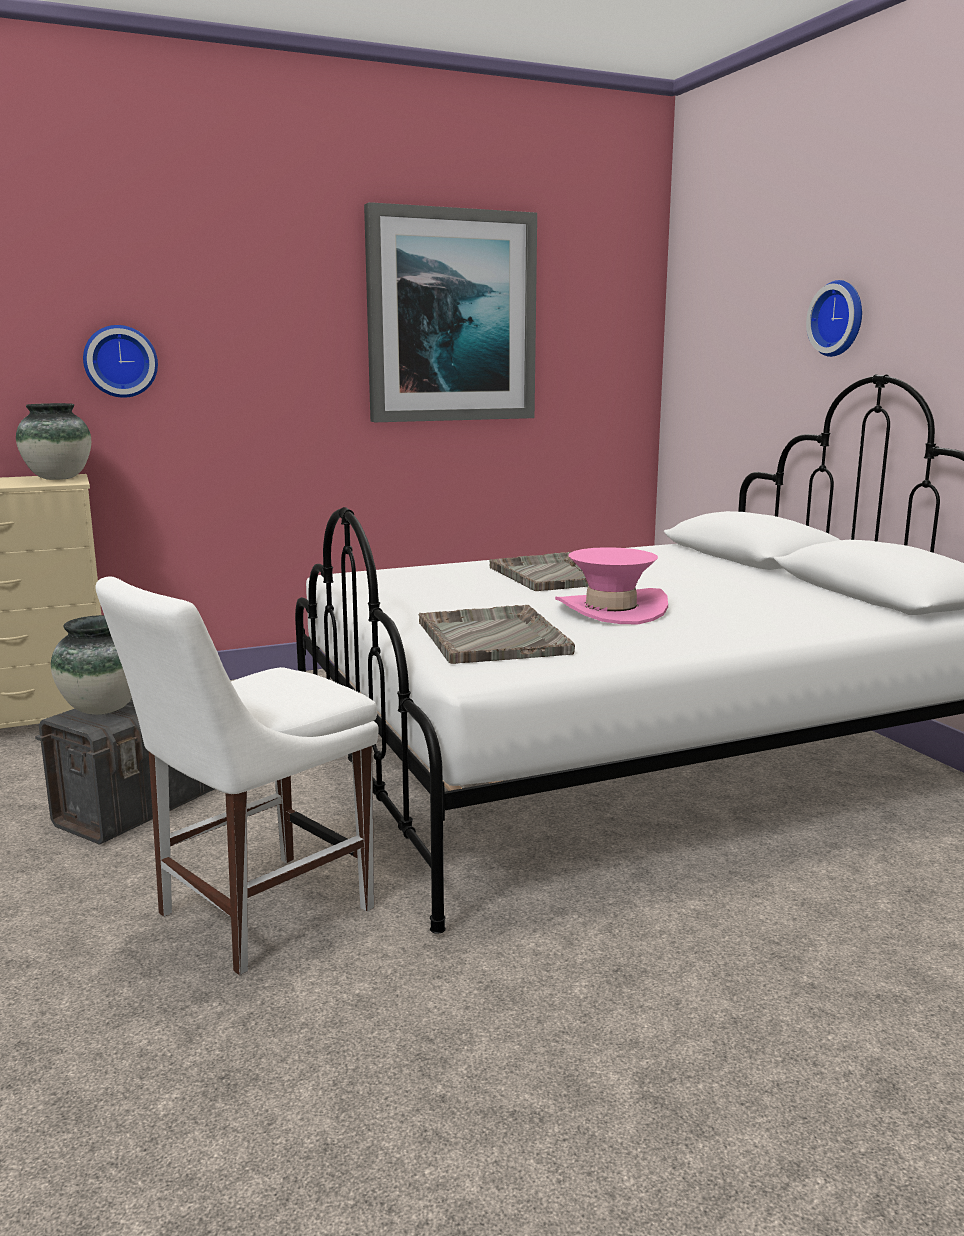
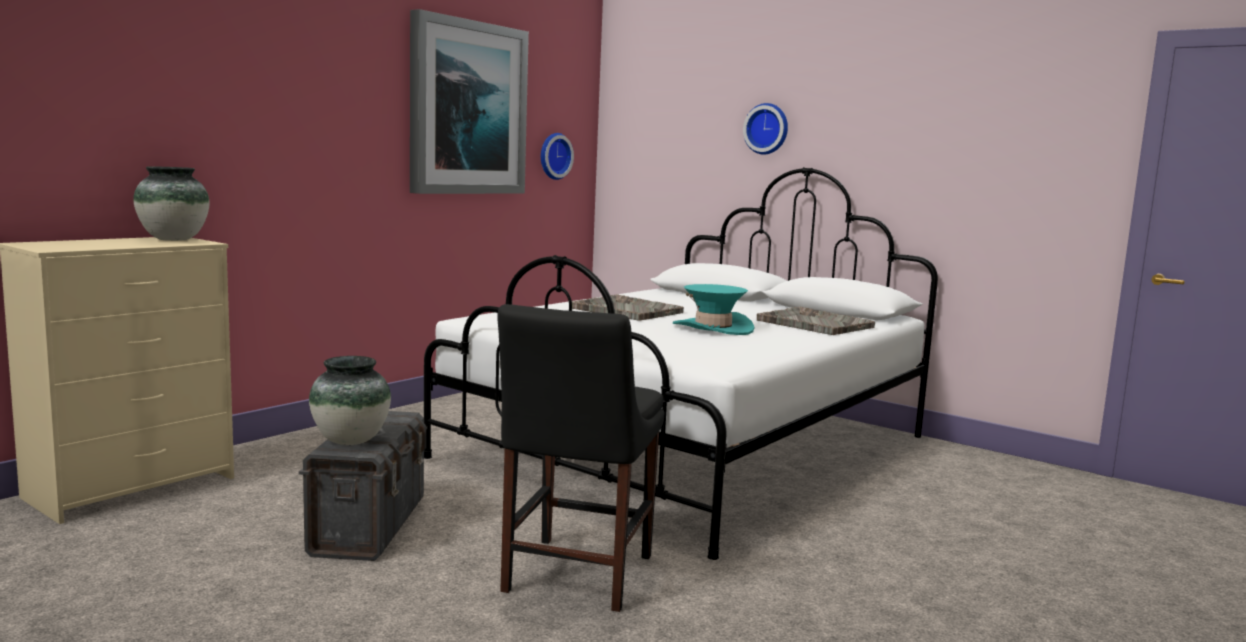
camera: 30 degrees left, 5 degrees down
(120, 361) = (214, 129): wall clock -> wall clock (553, 156)
(256, 914) = (575, 577): white chair -> black chair
(492, 637) = (679, 348): grey tray -> grey tray (814, 323)
(610, 610) = (713, 328): pink hat -> turquoise hat

